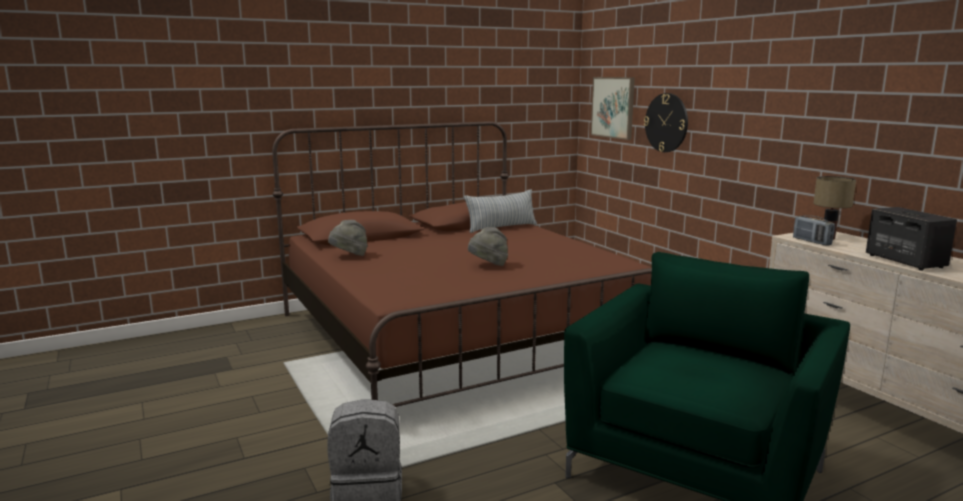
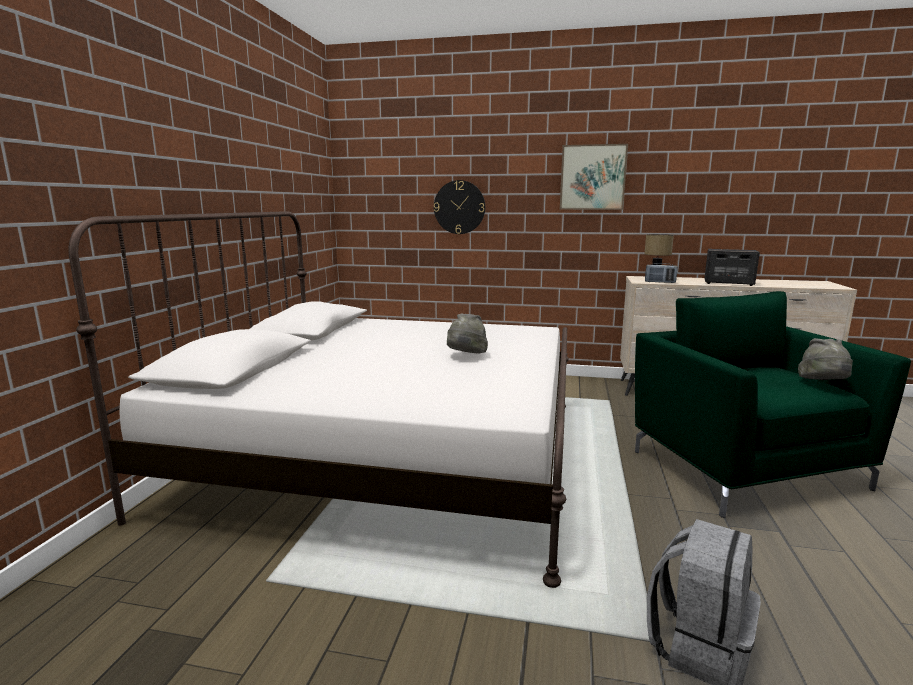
camera: 50 degrees left, 0 degrees up
(349, 256) = (303, 390): grey hat -> grey hat (823, 384)
(456, 336) = (389, 453): brown bed -> white bed
(501, 227) = (356, 325): pillow -> none
(613, 107) = (386, 197): picture -> picture (592, 177)

